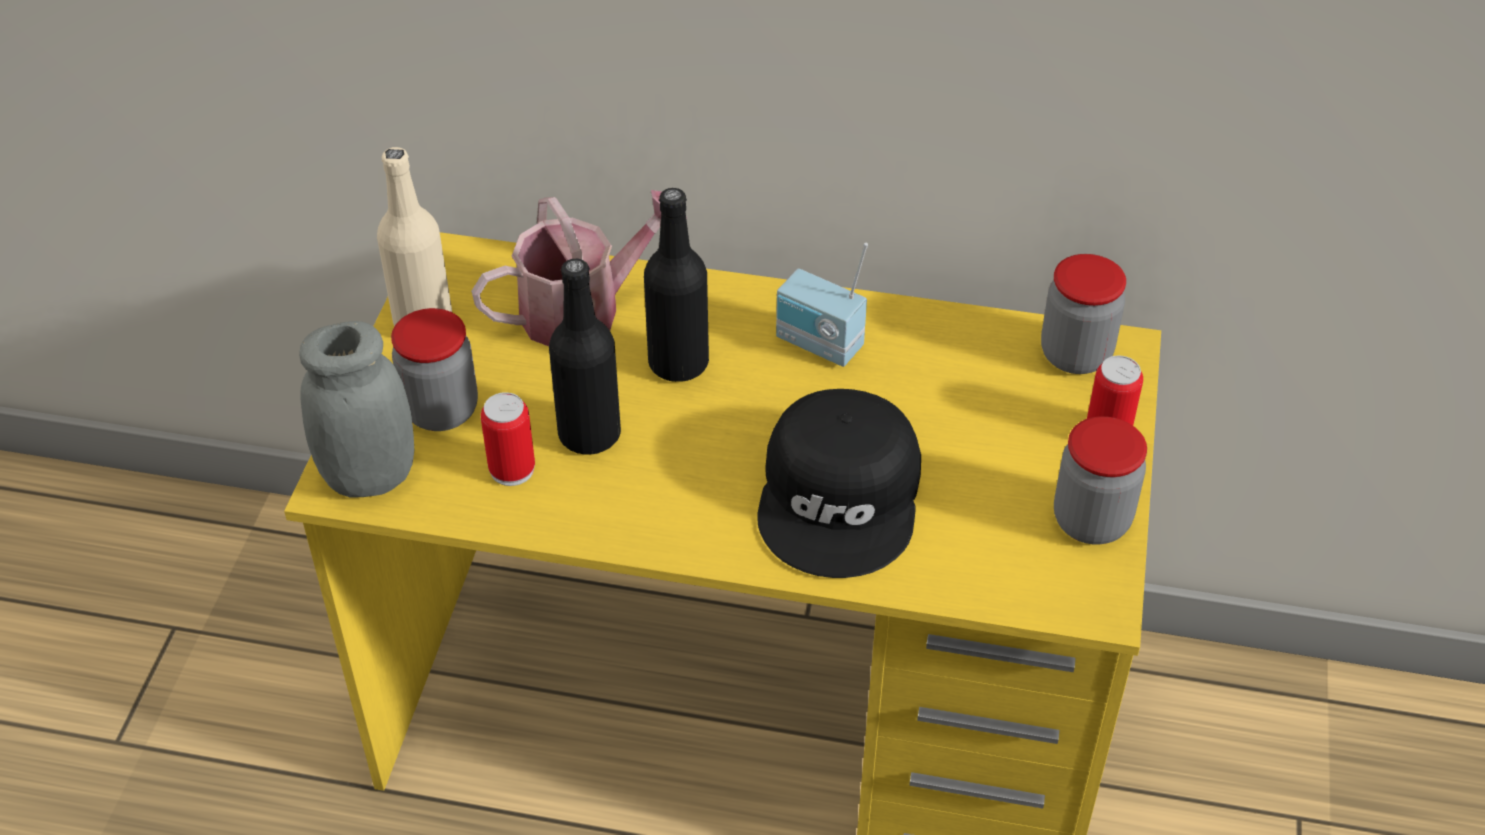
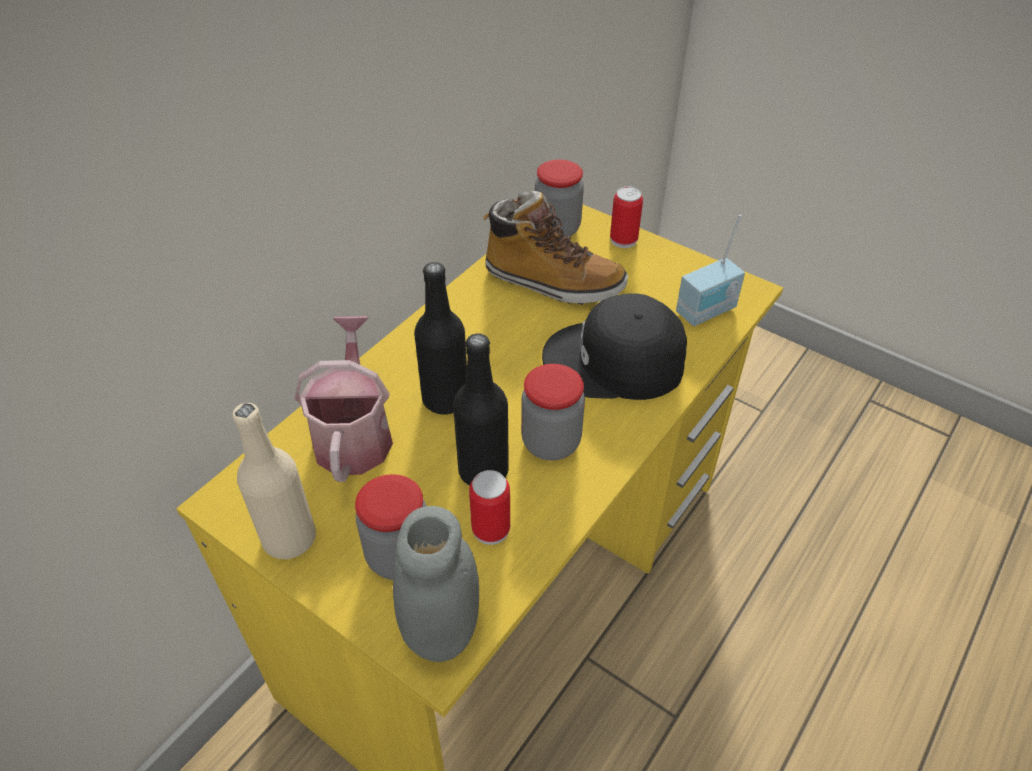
camera: 65 degrees left, 0 degrees up
(818, 345) = (476, 327): radio -> radio (707, 312)
(842, 497) = (615, 362): black cap -> black cap turned 150 degrees clockwise
(956, 387) = (552, 282): none -> boot
(1091, 521) = (686, 270): jar -> jar (551, 442)

